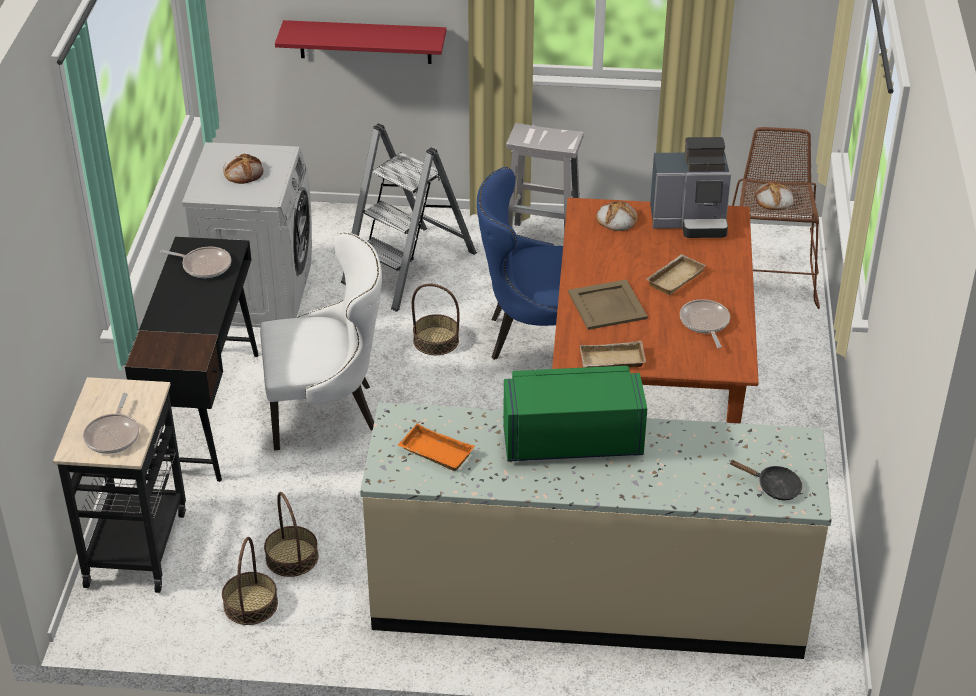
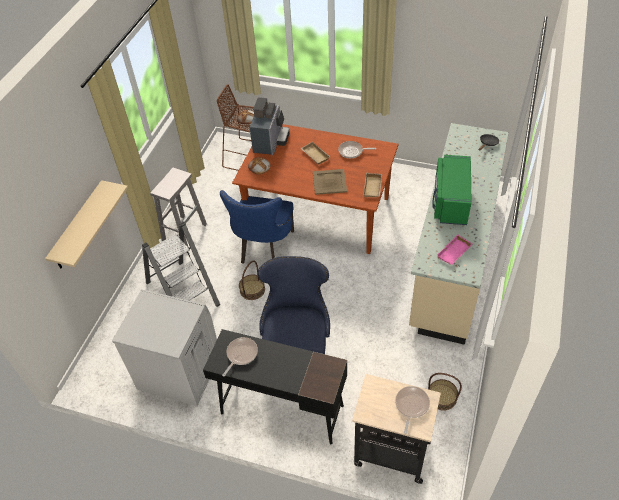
camera: 75 degrees left, 10 degrees up
(113, 435) = (411, 406): frying pan -> frying pan turned 90 degrees counterclockwise
(244, 172) = (158, 321): bread -> none
(291, 557) = (409, 374): basket -> none
(326, 412) = (297, 347): white chair -> blue chair
(365, 42) = (78, 226): red shelf -> beige shelf
(434, 453) = (454, 253): orange tray -> pink tray

